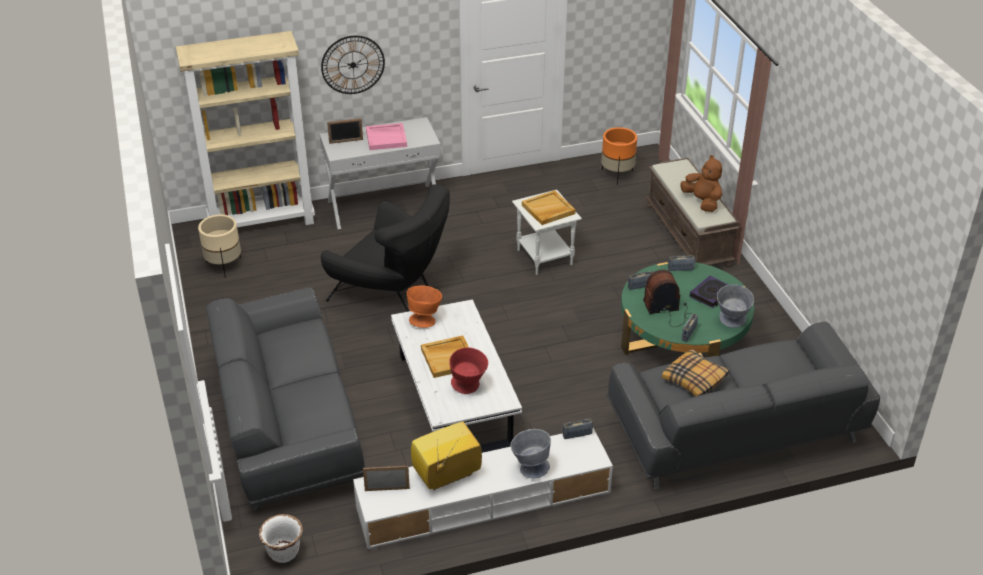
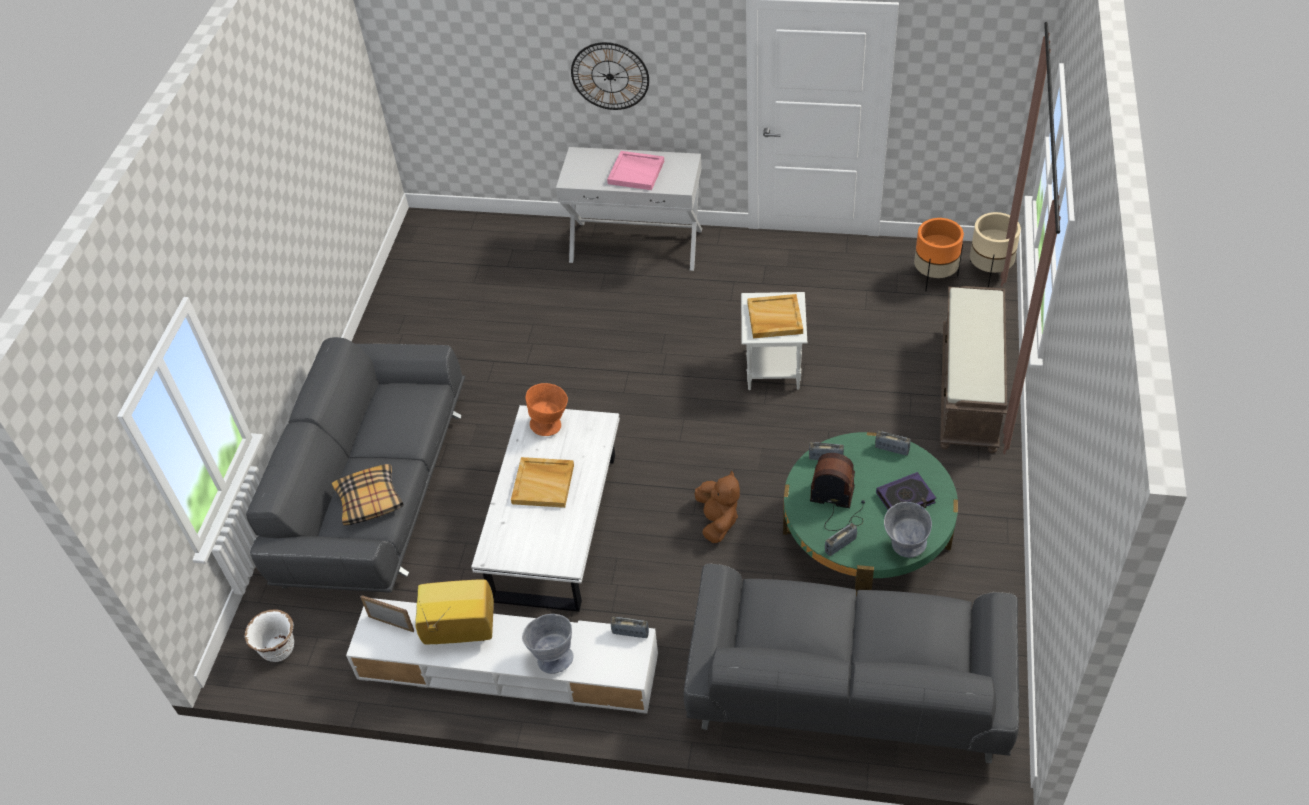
camera: 30 degrees right, 10 degrees up
(224, 265) = (428, 276): beige planter -> beige planter (989, 271)
(262, 222) = (498, 231): beige bookcase -> none
(346, 141) = (590, 165): picture frame -> none
(392, 292) = (577, 363): black armchair -> none
(469, 387) = (540, 530): red bowl -> none
(695, 380) = (798, 615): pillow -> pillow (369, 500)
(702, 202) = (978, 361): brown plush toy -> brown plush toy (718, 521)

